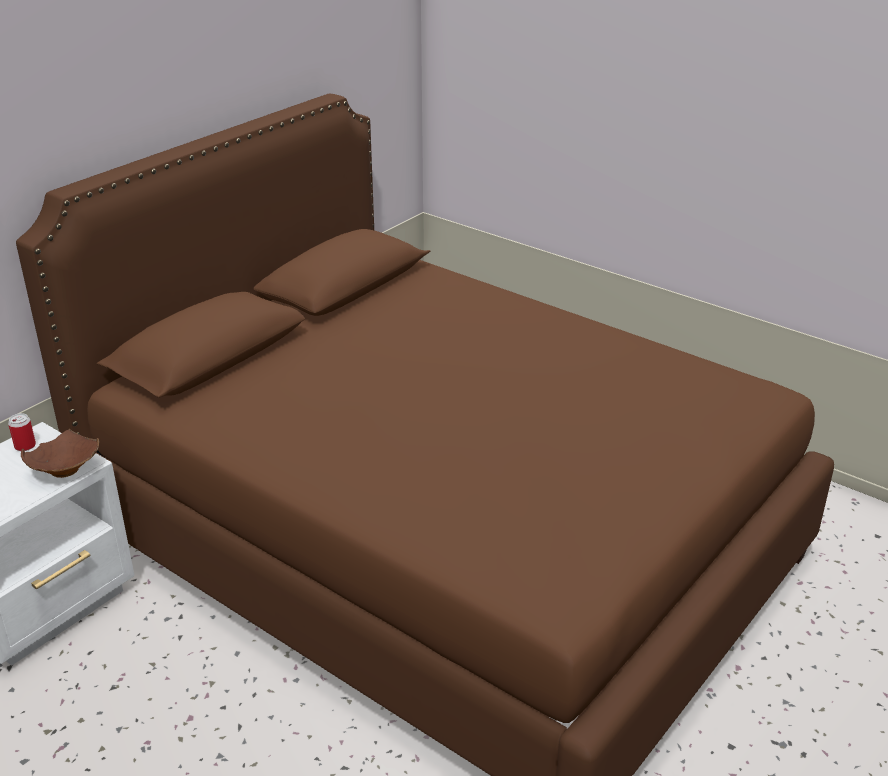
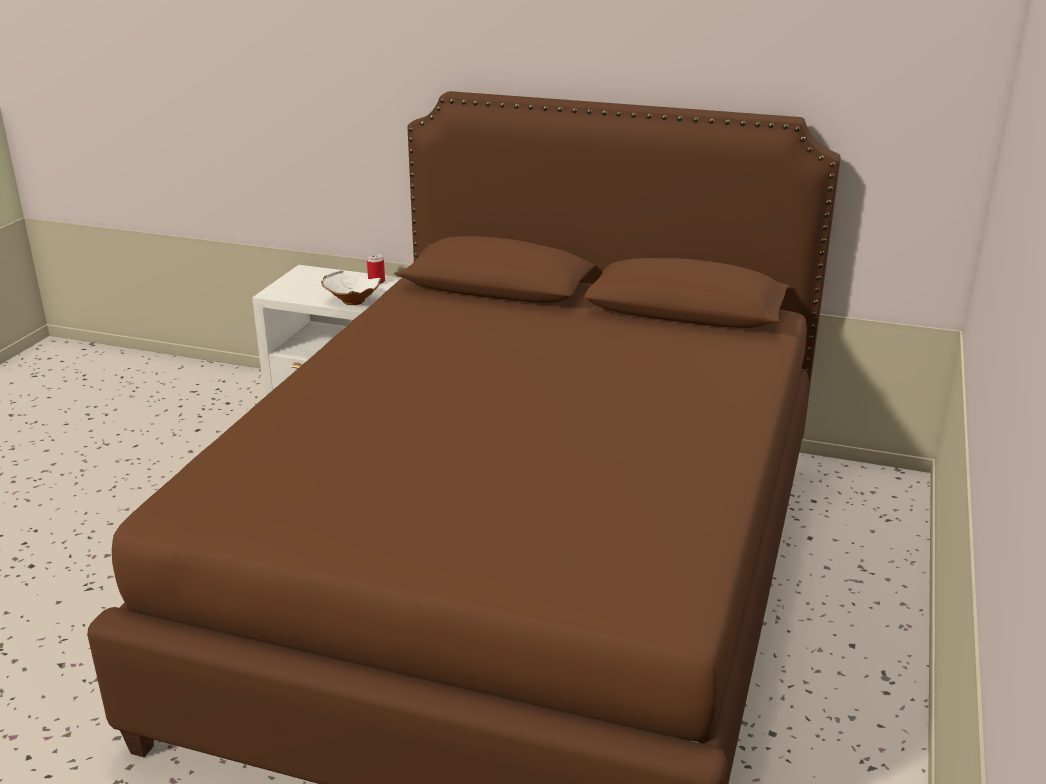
camera: 70 degrees right, 5 degrees down
(65, 471) = (352, 302): brown bowl -> white bowl

